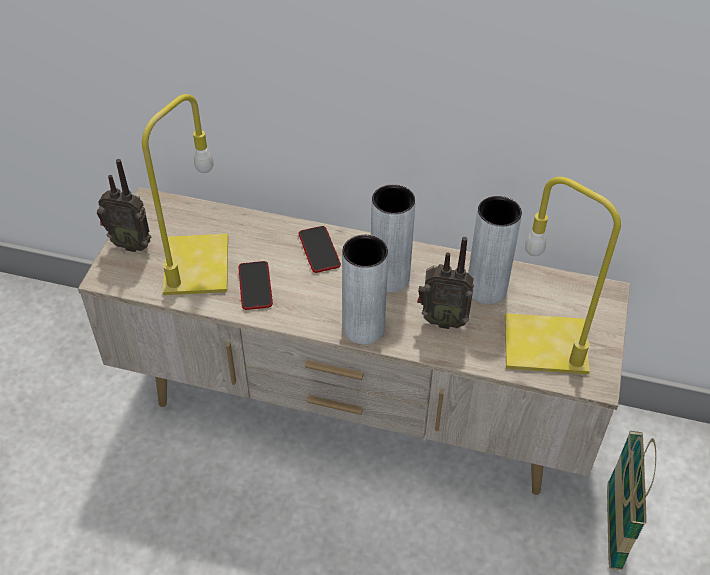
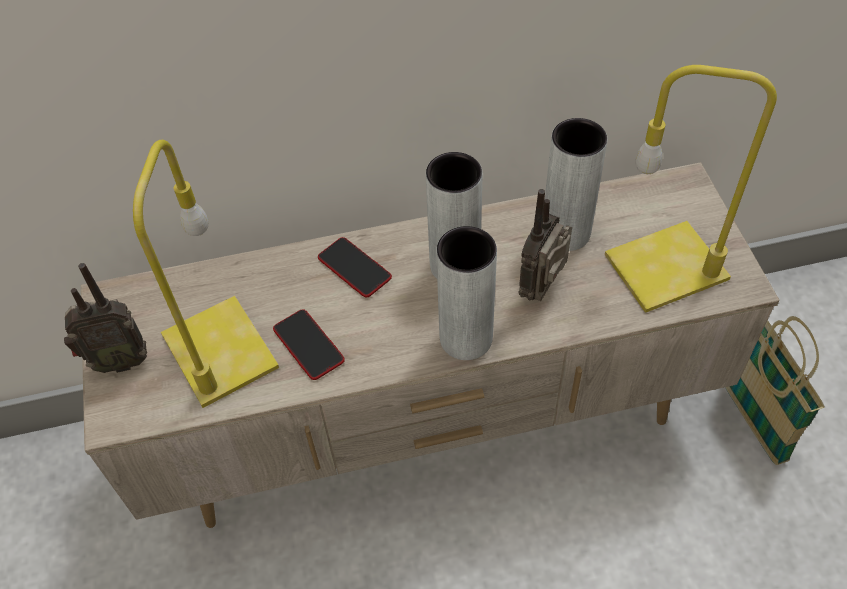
camera: 25 degrees left, 5 degrees up
(442, 319) = (543, 288): radio -> radio turned 135 degrees clockwise

